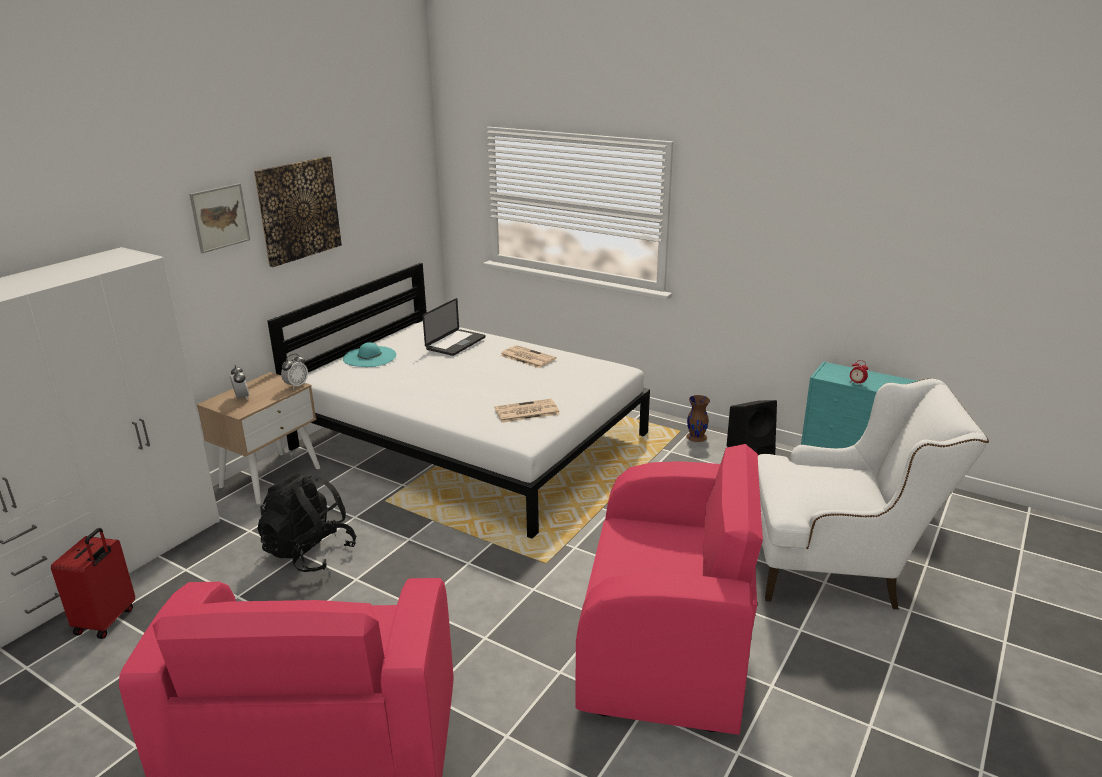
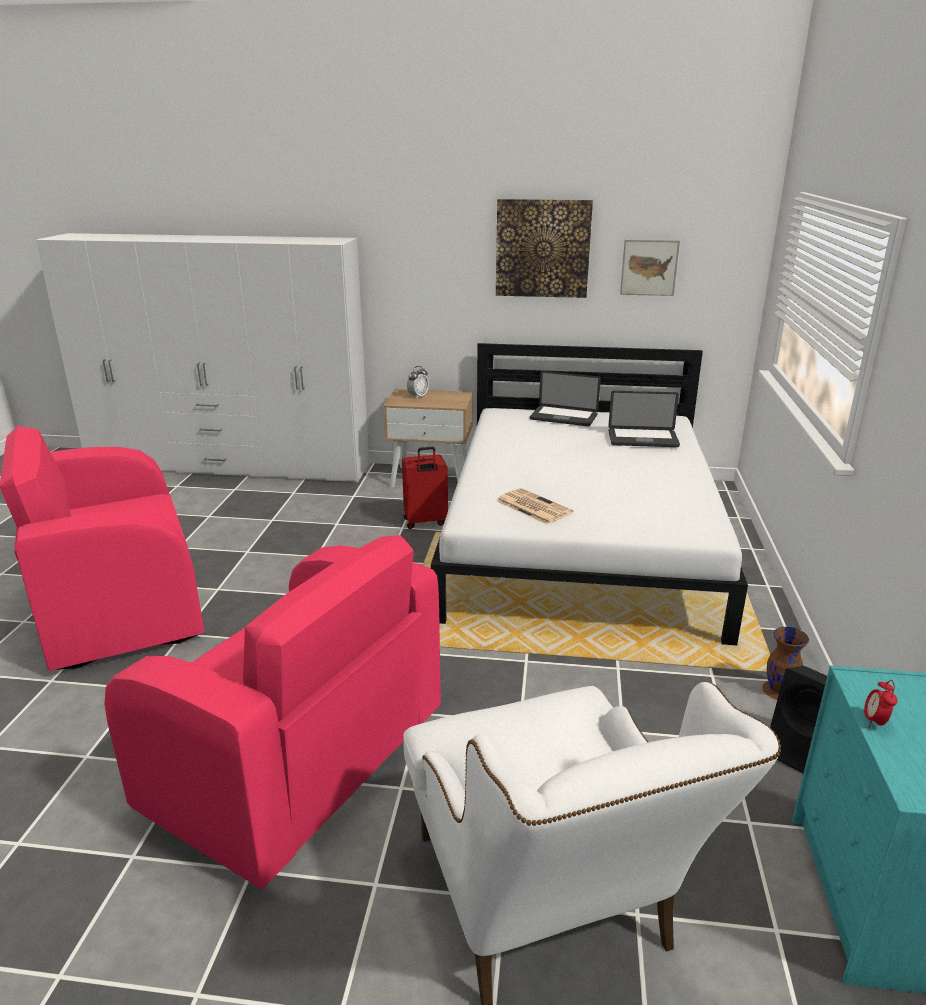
camera: 65 degrees right, 0 degrees up
(107, 621) = (227, 490): red suitcase -> red suitcase (425, 522)
(220, 217) = (452, 235): picture -> picture (649, 267)
(296, 385) = (457, 405): alarm clock -> none
(309, 553) = (340, 526): black backpack -> none
(369, 357) = (563, 417): turquoise hat -> laptop
(527, 357) = (664, 478): newspaper -> none
(667, 644) = (297, 761): pink armchair -> pink armchair turned 45 degrees counterclockwise

